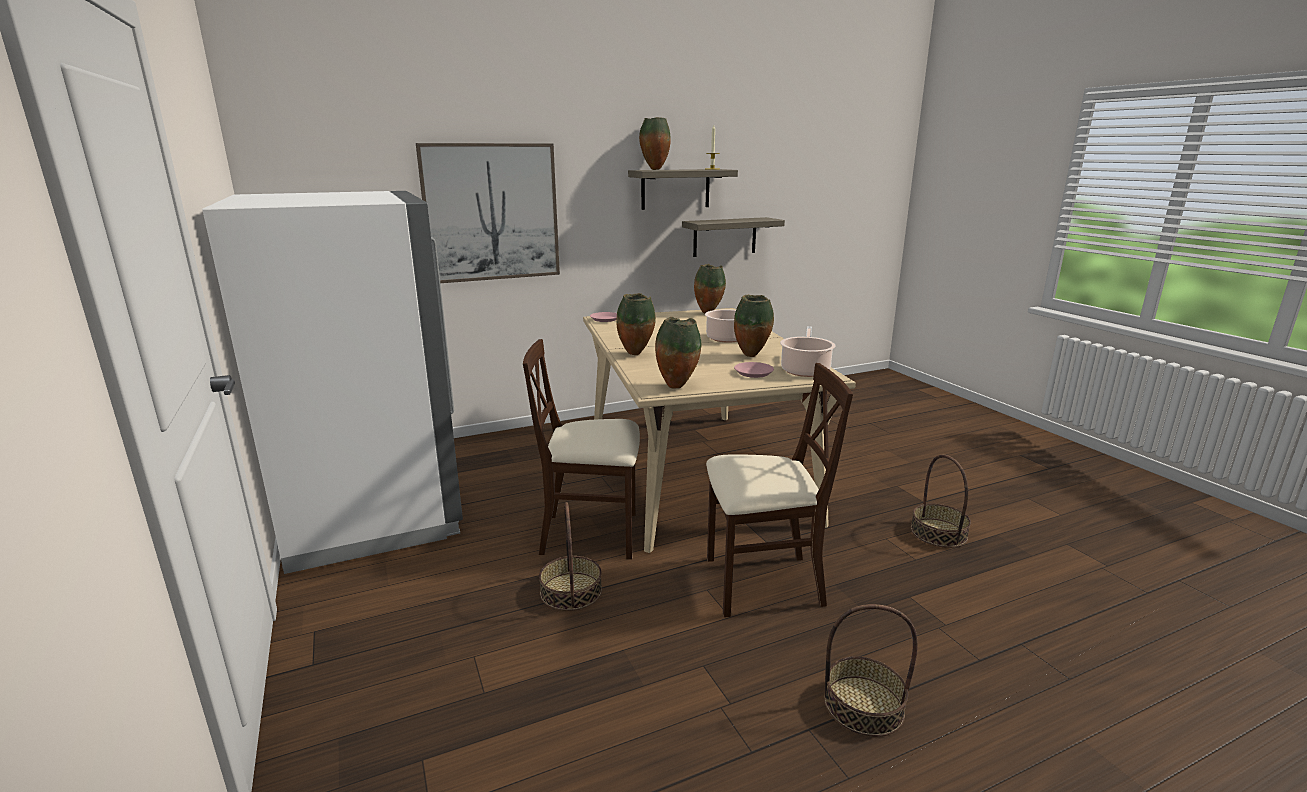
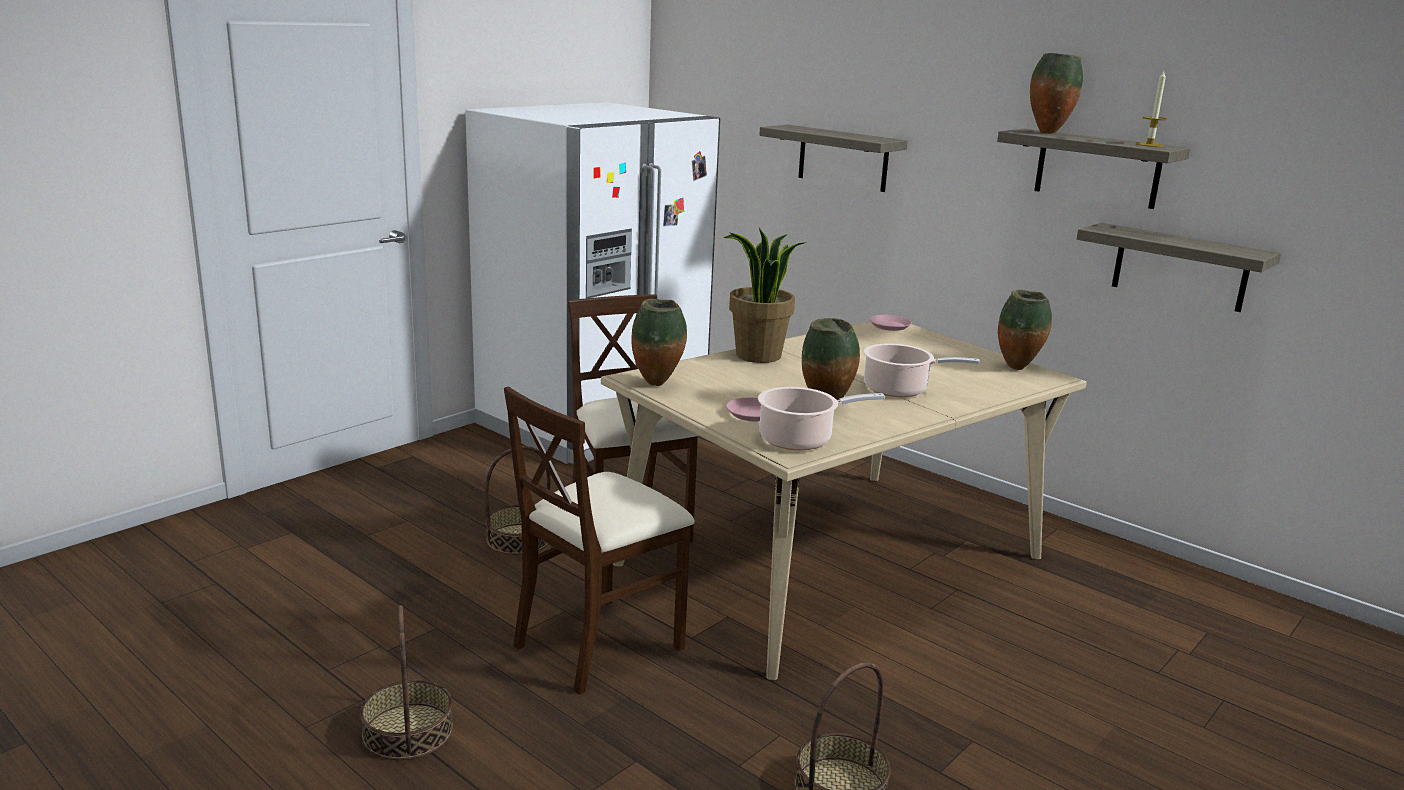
camera: 65 degrees right, 0 degrees up
(491, 212) = (843, 158): picture -> shelf
(636, 354) = (758, 356): vase -> potted plant
(762, 583) = (598, 643): beige chair -> beige chair turned 75 degrees clockwise

